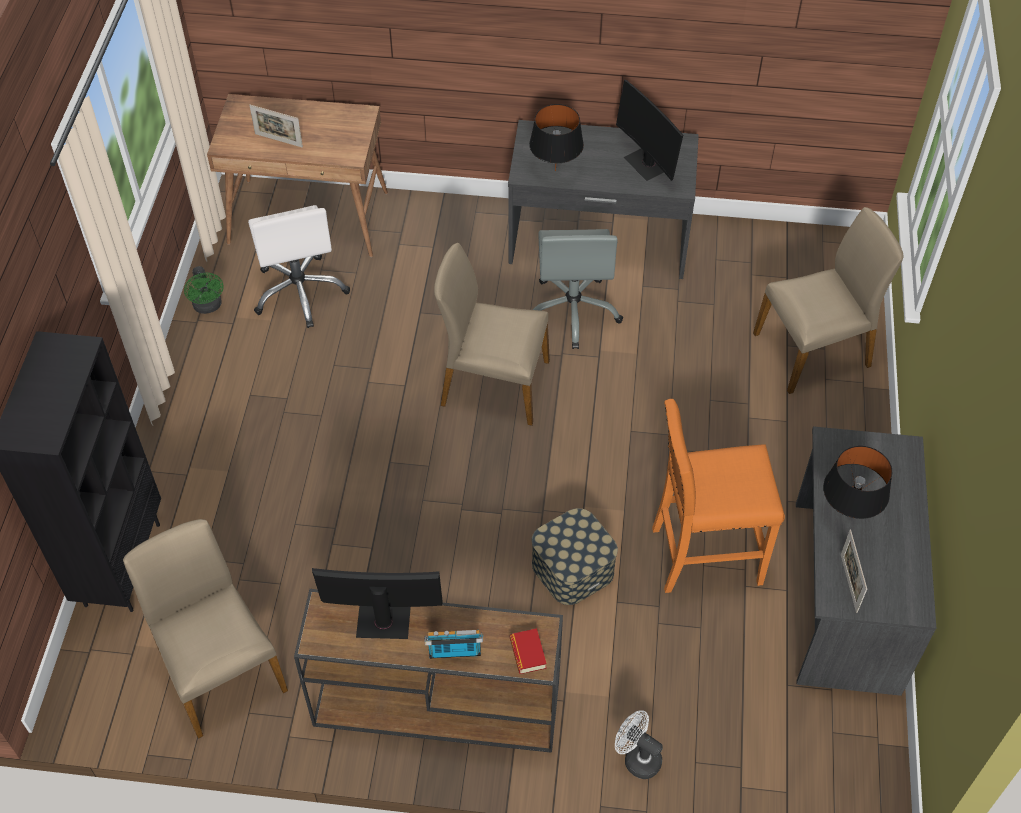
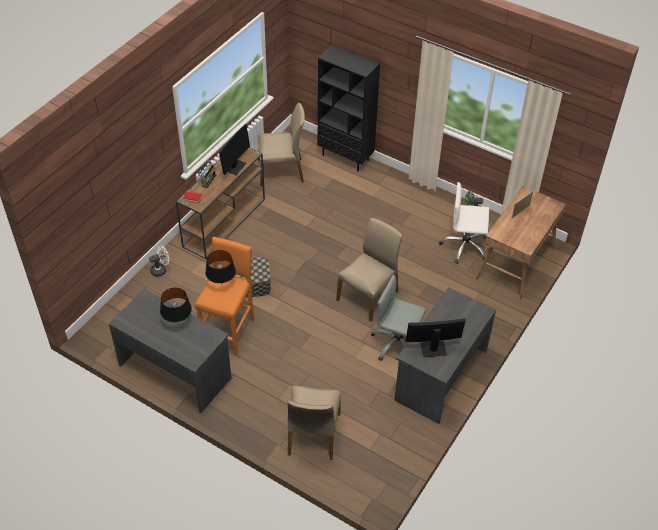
camera: 115 degrees right, 5 degrees down
(555, 170) = (448, 309): black table lamp -> black table lamp (222, 284)
(848, 583) = (148, 305): picture frame -> none

